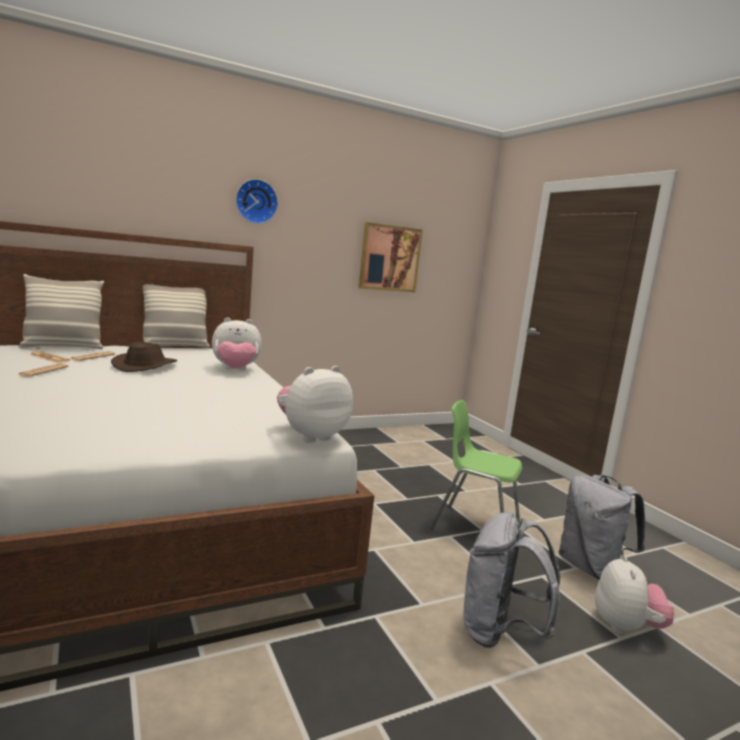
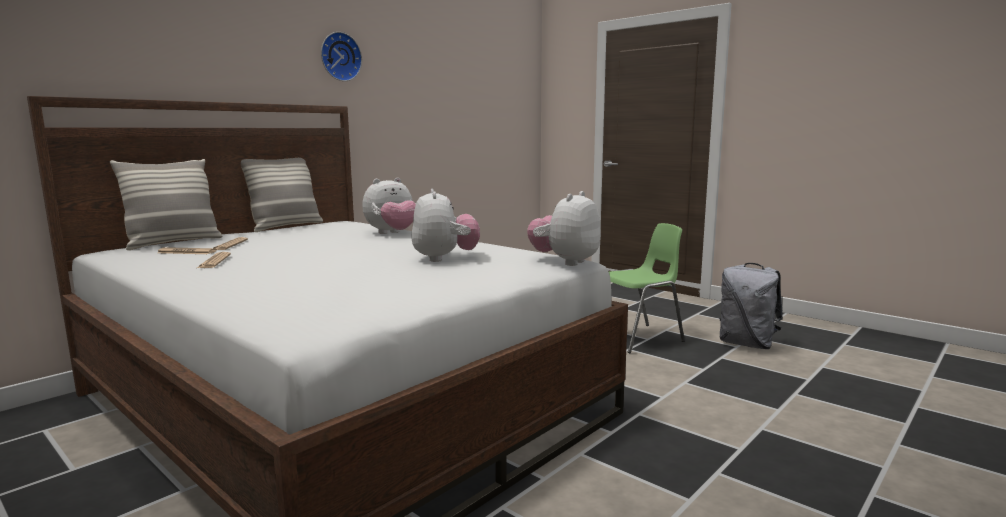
camera: 20 degrees left, 0 degrees up
(145, 366) = (303, 243): brown hat -> none
(389, 258) = (465, 108): picture -> none
(474, 526) = (639, 338): green chair -> green chair turned 150 degrees clockwise
(499, 632) = (733, 398): grey backpack -> none
(626, 627) = (805, 372): plush toy -> plush toy (445, 258)

